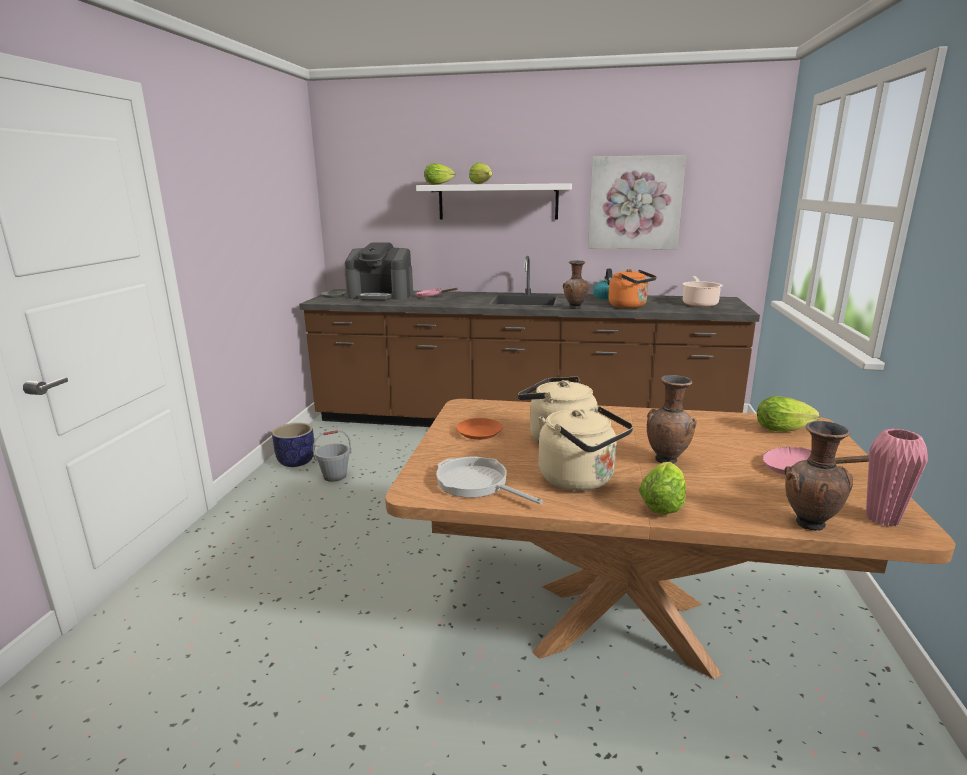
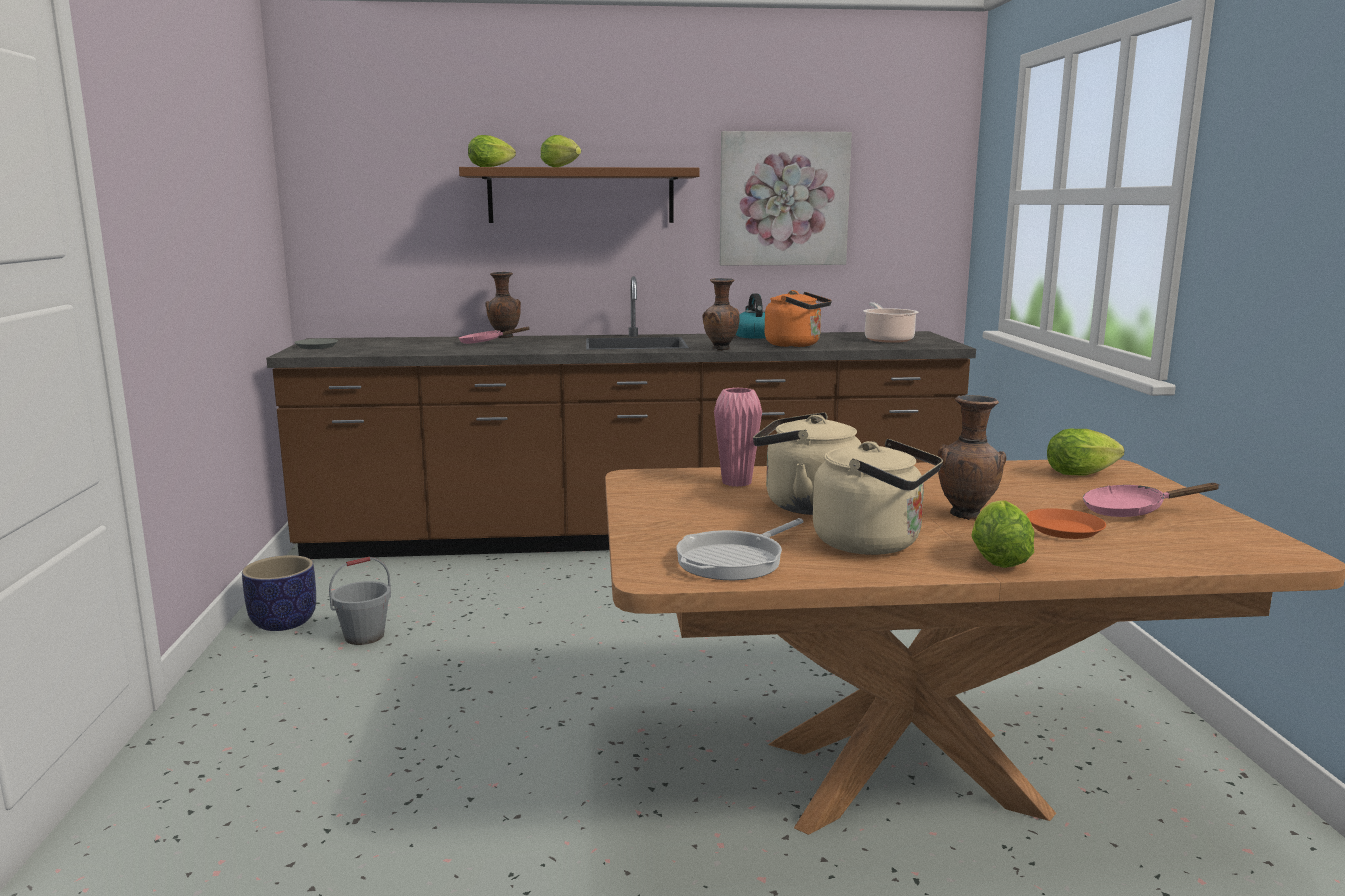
camera: 15 degrees left, 5 degrees down
(381, 295) = (399, 344): coffee machine -> none
(476, 483) = (735, 560): frying pan -> frying pan turned 75 degrees counterclockwise
(479, 432) = (687, 505): orange plate -> orange plate (1063, 529)
(498, 202) = (581, 196): white shelf -> brown shelf
(808, 525) = (1182, 562): brown vase -> brown vase (504, 337)
(882, 519) = (1255, 549): pink vase -> pink vase (736, 482)

